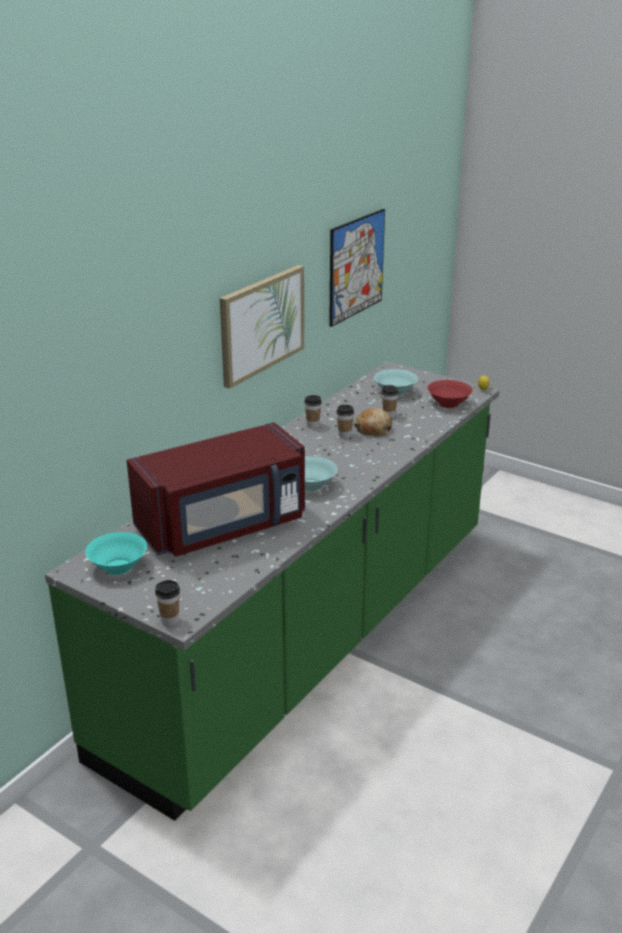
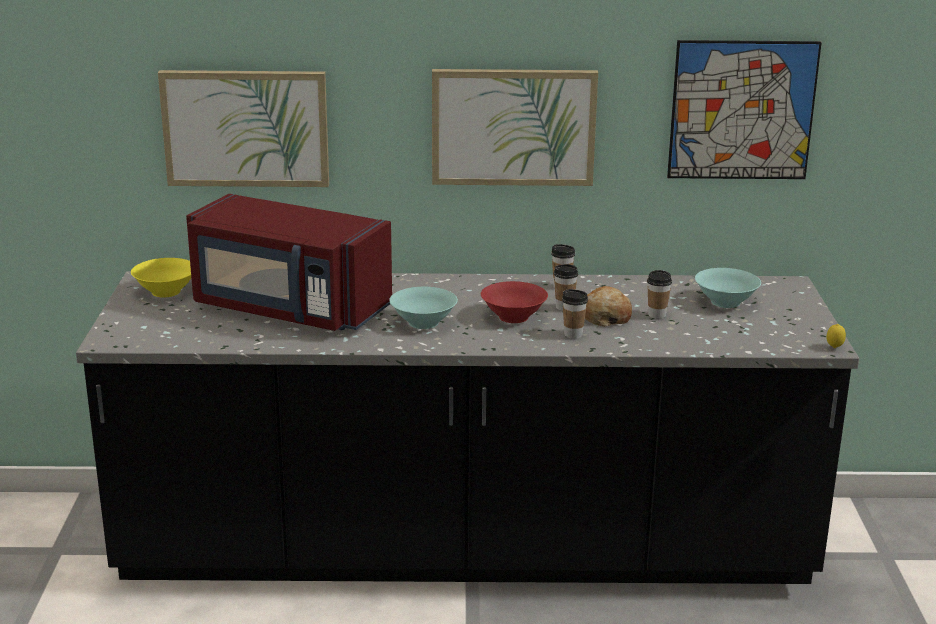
camera: 55 degrees right, 5 degrees down
(112, 398) = (246, 128): none -> picture
(117, 567) = (165, 291): turquoise bowl -> yellow bowl
(170, 620) = (102, 337): cup -> cup (573, 334)
(311, 636) = (465, 549): green counter -> black counter
(449, 404) = (752, 338): red bowl -> red bowl (514, 317)

